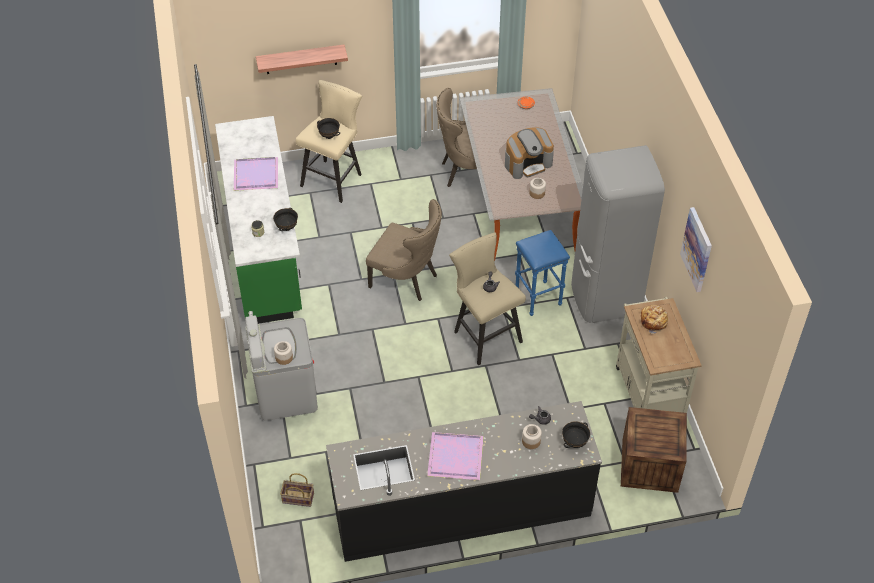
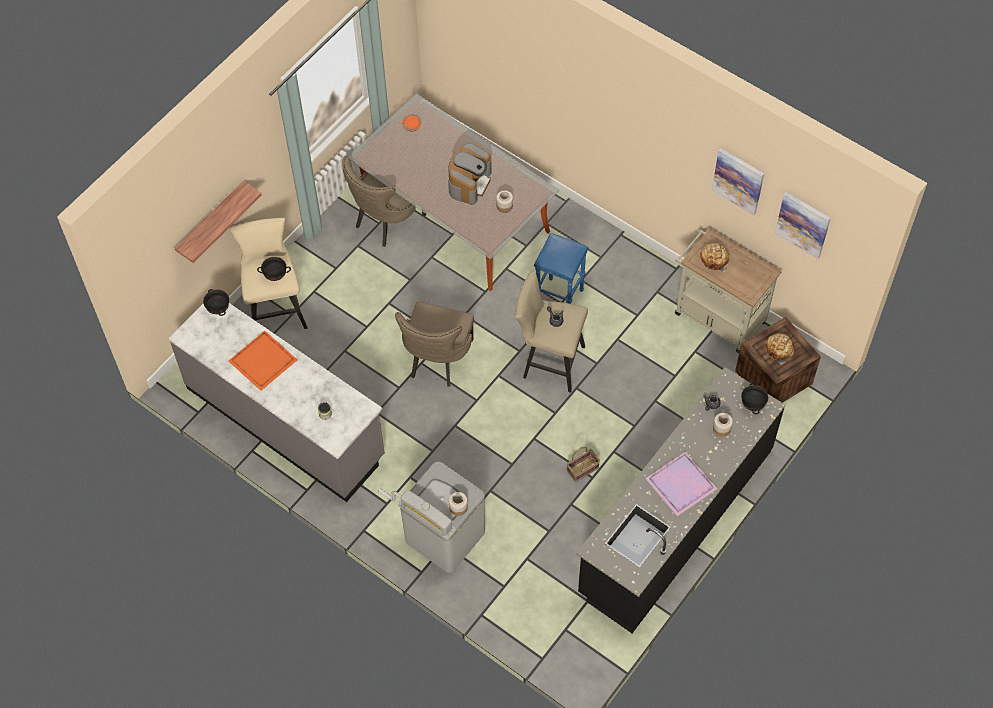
camera: 40 degrees left, 10 degrees up
(255, 175) = (263, 362): purple tray -> orange tray
(264, 249) = (286, 421): green counter -> grey counter
(287, 227) = (345, 391): black bowl -> black bowl (218, 309)
(297, 498) = (545, 614): basket -> basket (582, 470)
(406, 279) = (437, 359): beige chair -> beige chair turned 120 degrees clockwise
(603, 299) = (610, 260): grey fridge -> none
(656, 433) = (779, 349): none -> bread
(723, 315) = (803, 224): none -> picture

